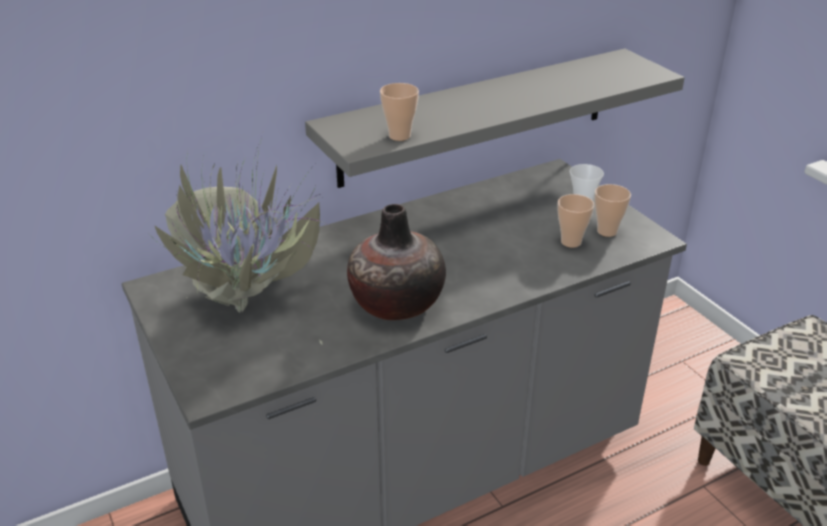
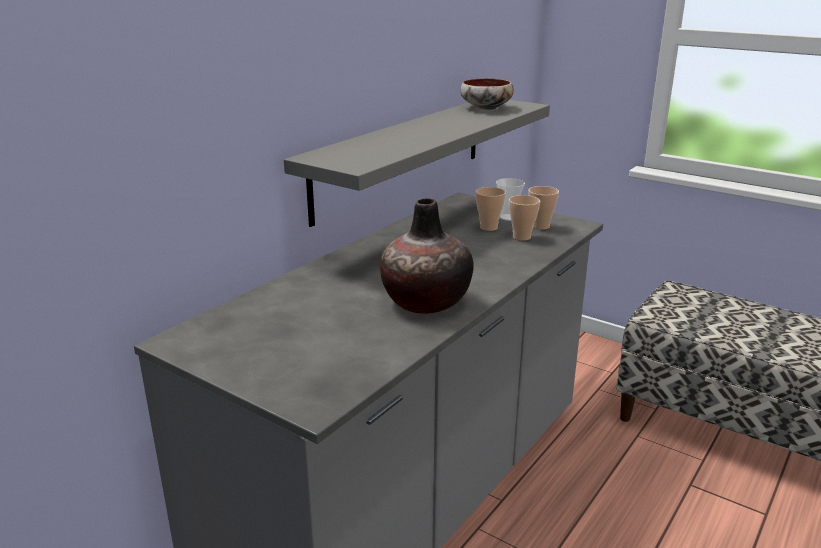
camera: 25 degrees left, 10 degrees down
(250, 302) = (289, 330): potted plant -> none
(399, 136) = (381, 156): cup -> cup (488, 228)
(598, 72) = (486, 108): none -> bowl

